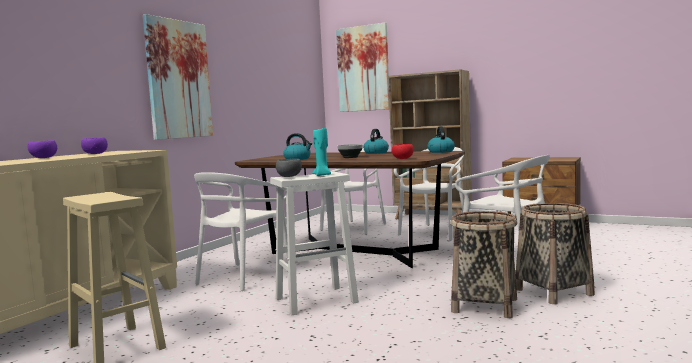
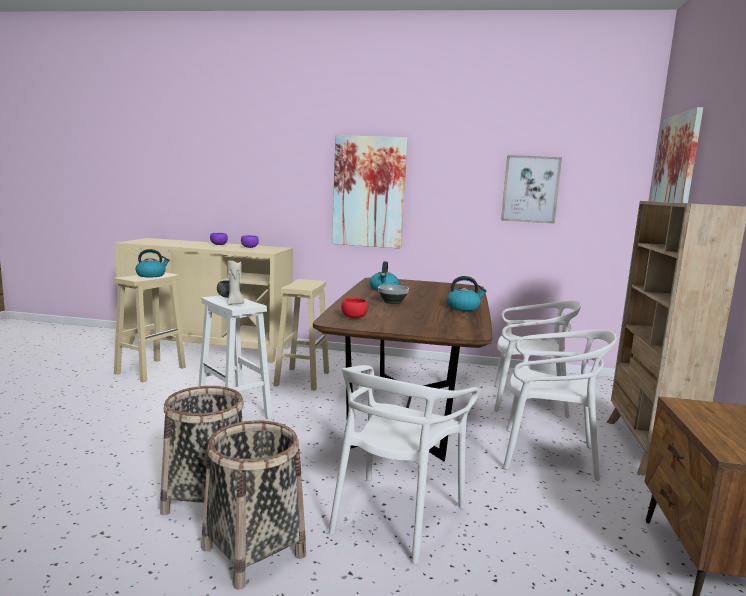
camera: 70 degrees right, 5 degrees up
(243, 276) = (302, 378): white chair -> beige stool
(277, 76) = (530, 189): none -> picture
(322, 175) = (235, 304): turquoise candle -> beige candle
(440, 151) = (467, 330): kettle -> kettle (151, 275)

